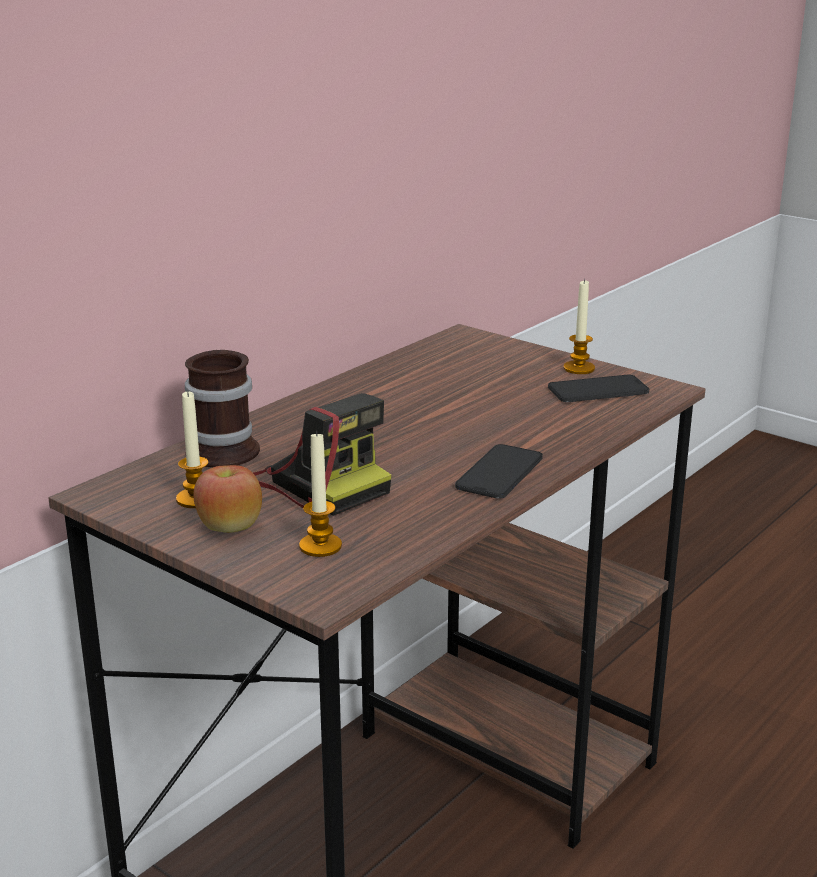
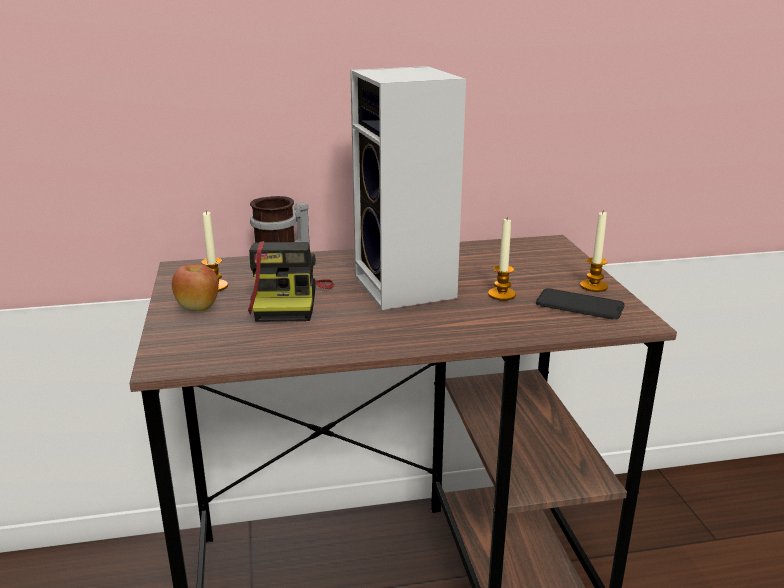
camera: 40 degrees right, 0 degrees up
(320, 546) = (217, 336): candle -> candle (501, 295)
(417, 426) = (408, 288): none -> speaker
(499, 472) = (402, 334): phone -> none

